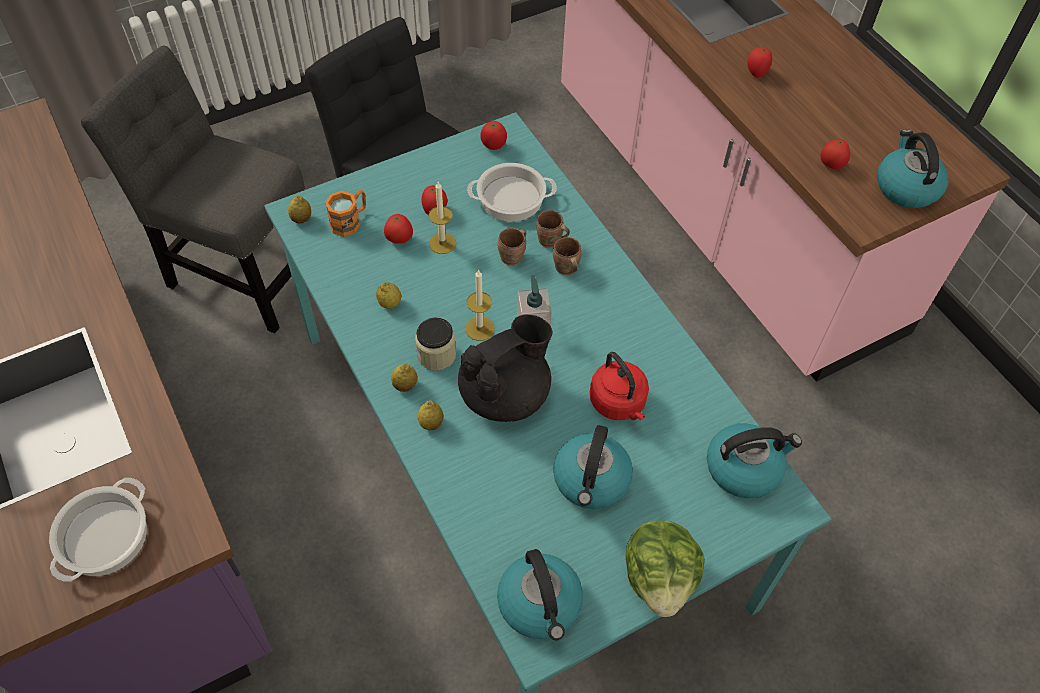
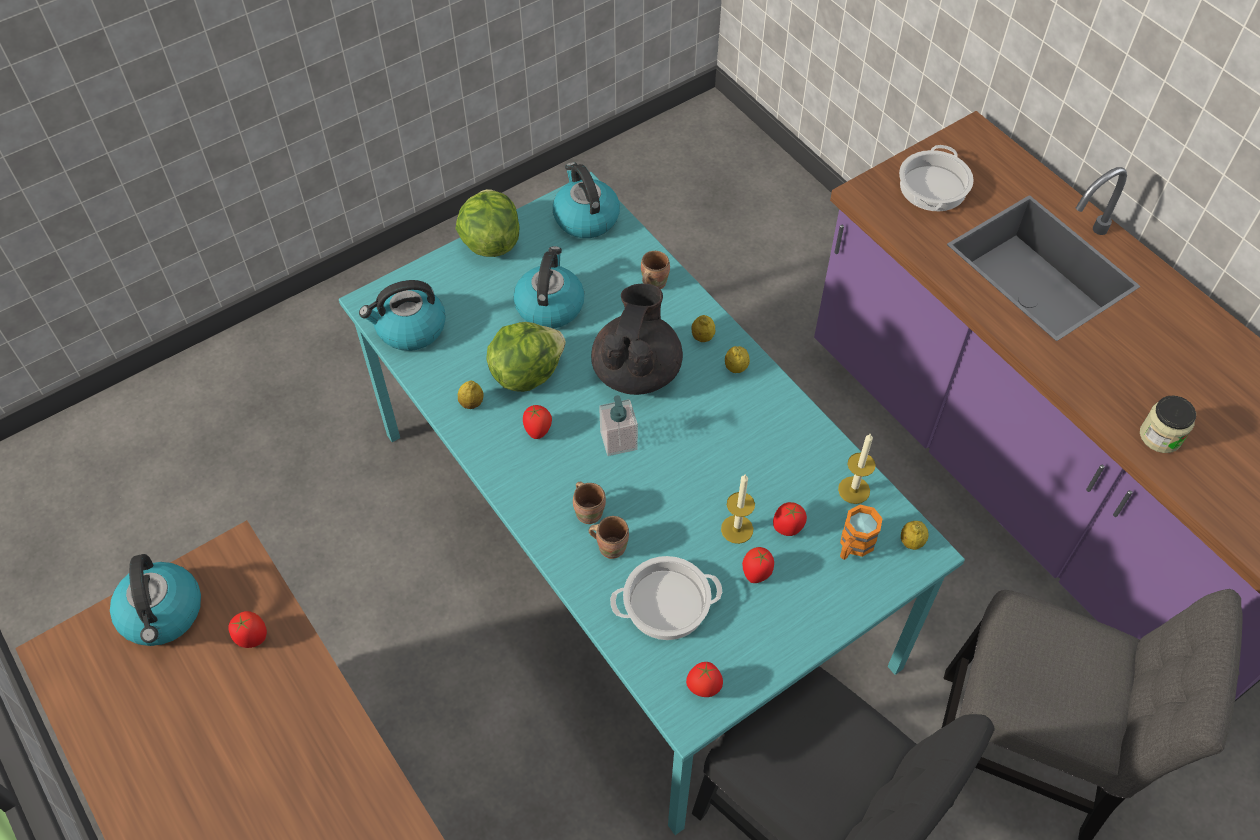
camera: 175 degrees right, 0 degrees up
(390, 304) = (775, 449): lemon -> lemon (471, 403)
(436, 355) = (713, 400): jar -> jar (1160, 436)
(480, 328) = (674, 432): candle -> candle (854, 490)
(506, 394) = (637, 370): black teapot -> black teapot turned 150 degrees clockwise
(513, 257) = (651, 520): brown mug -> brown mug (652, 283)
(619, 403) = (526, 373): red kettle -> lettuce
(756, 72) = (324, 807): tomato -> tomato (538, 431)

